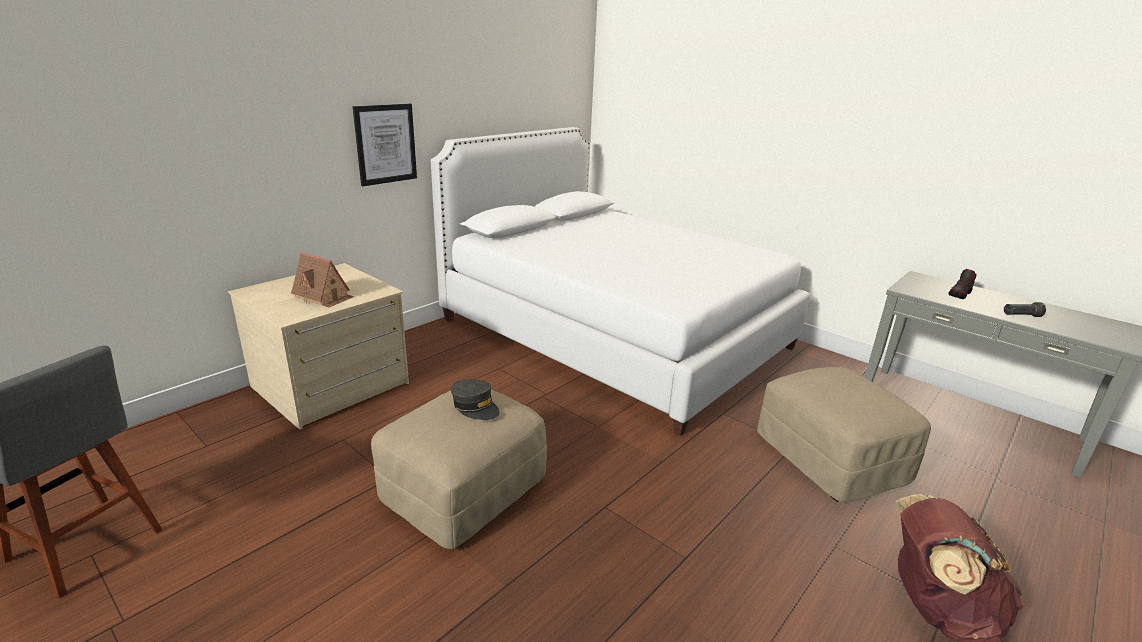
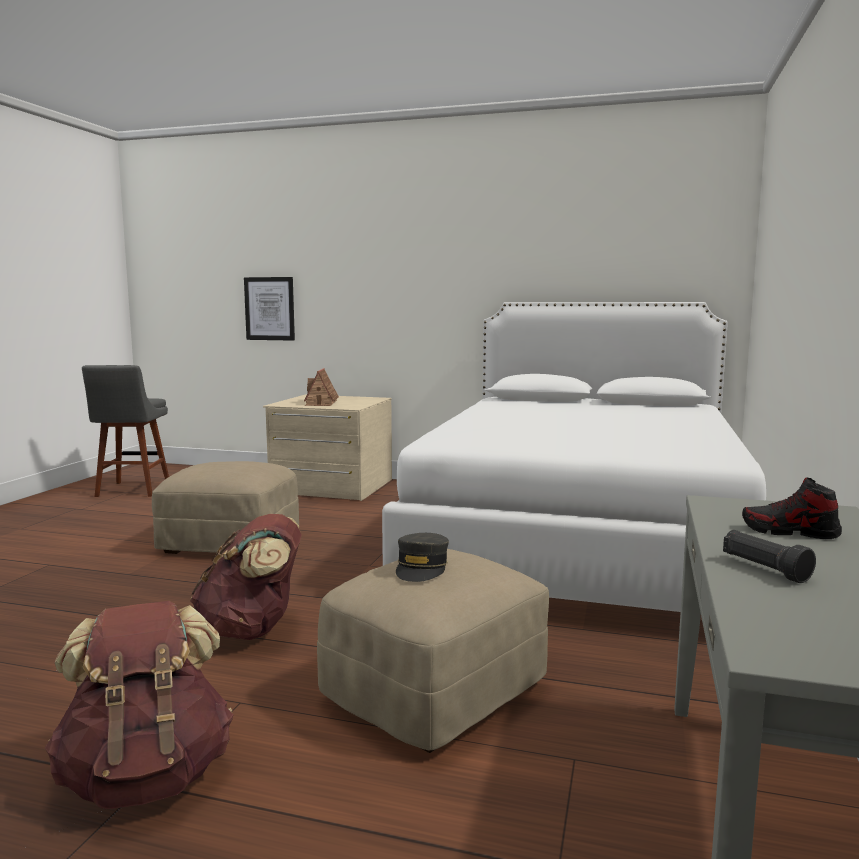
camera: 65 degrees right, 15 degrees down
(385, 144) = (442, 301): picture -> picture (269, 308)
(475, 407) = (236, 465): grey cap -> grey cap (421, 568)
(707, 517) = (252, 630): none -> brown backpack

